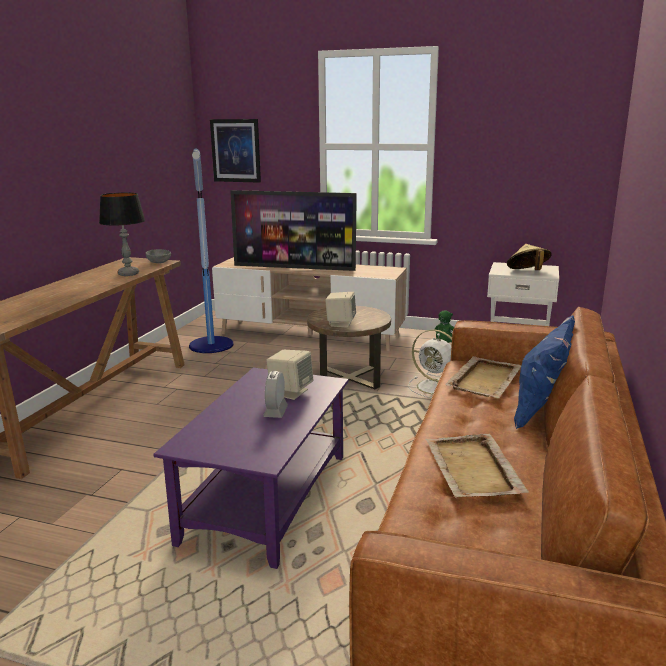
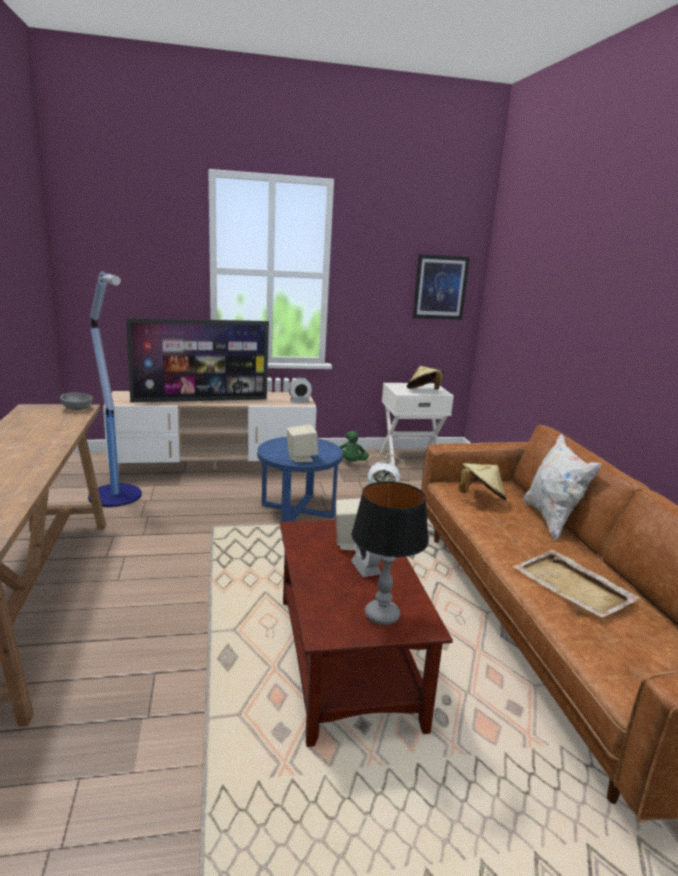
camera: 30 degrees left, 0 degrees up
(128, 274) = (60, 428): table lamp -> table lamp (381, 615)
(236, 150) = (106, 271): picture -> picture (440, 287)
(267, 499) = (347, 660): purple coffee table -> brown coffee table
(349, 378) = (298, 510): brown side table -> blue side table
(383, 275) = (299, 402): none -> alarm clock
(485, 379) = (480, 497): beige tray -> beige hat
(541, 411) = (551, 520): blue pillow -> white pillow

